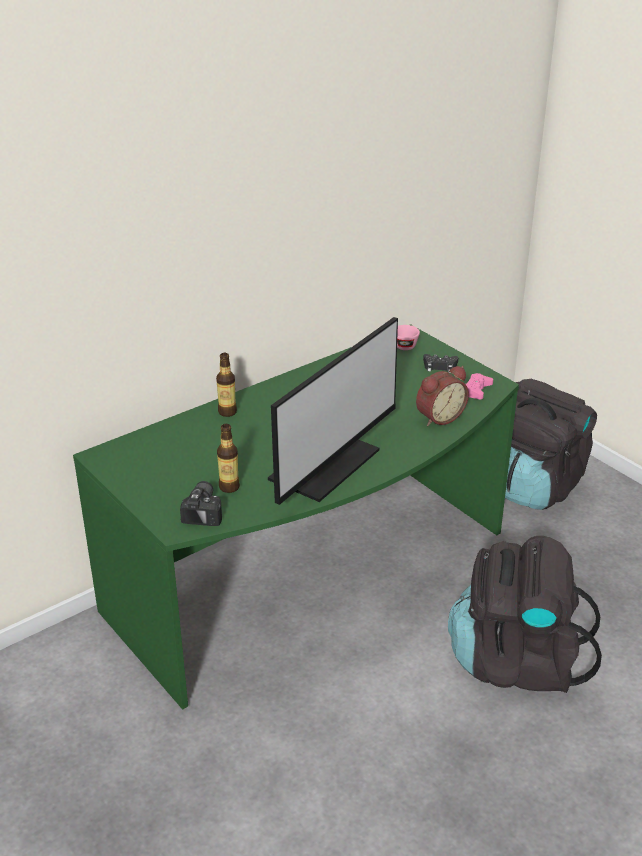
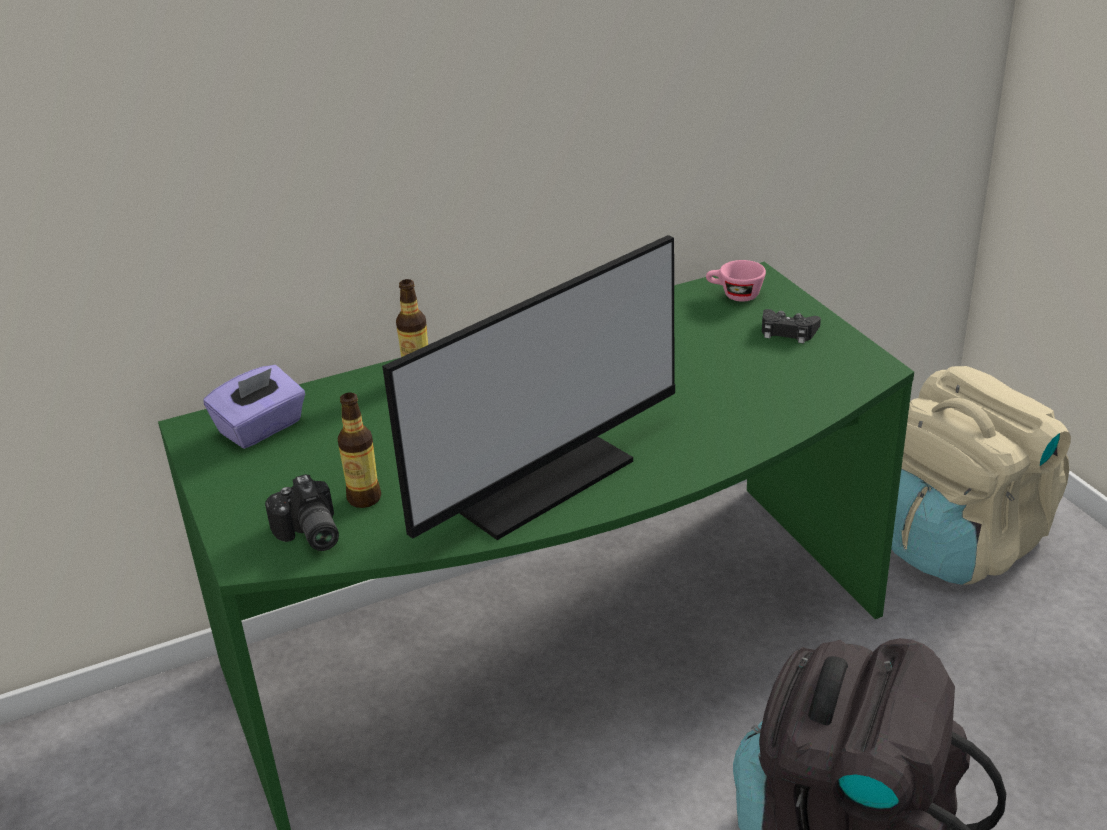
camera: 15 degrees right, 0 degrees up
(143, 452) = (261, 428): none -> purple tissue box
(205, 511) = (308, 535): camera -> camera turned 135 degrees clockwise
(438, 417) = (755, 415): alarm clock -> none
(476, 390) = (836, 376): pink game controller -> none
(535, 486) = (961, 543): black backpack -> beige backpack

